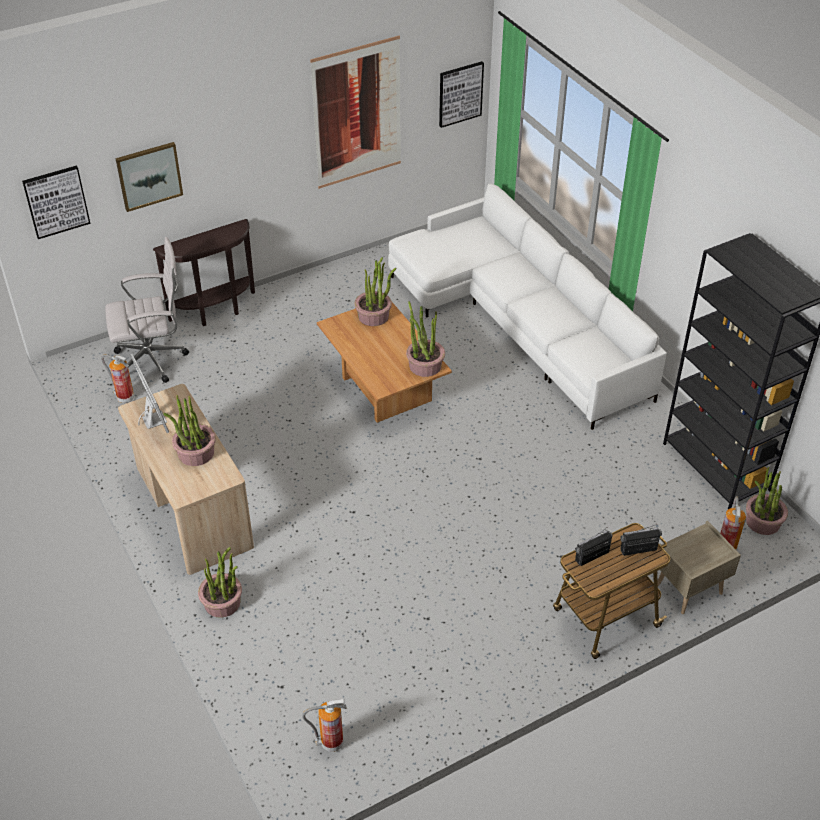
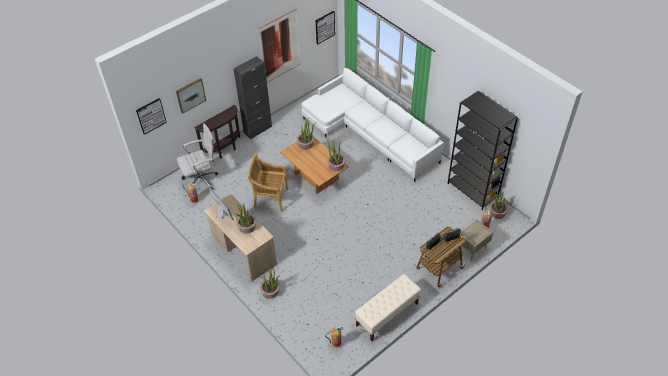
camera: 10 degrees left, 5 degrees up
(279, 415) = (270, 198): none -> beige chair
(294, 284) = (258, 129): none -> black cabinet
(462, 699) = (387, 315): none -> beige bench

